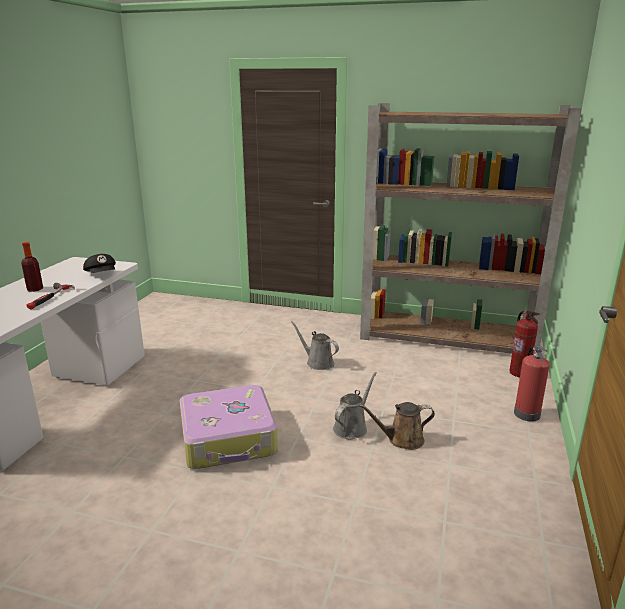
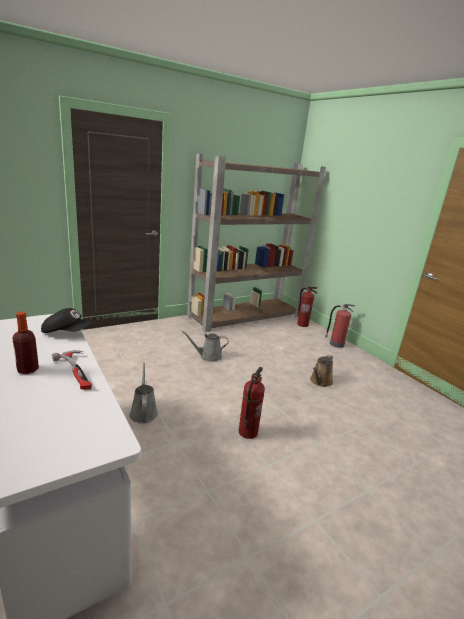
camera: 50 degrees left, 0 degrees up
(229, 439) = (247, 432): suitcase -> fire extinguisher
(352, 427) = (291, 387): grey watering can -> grey watering can (143, 412)

